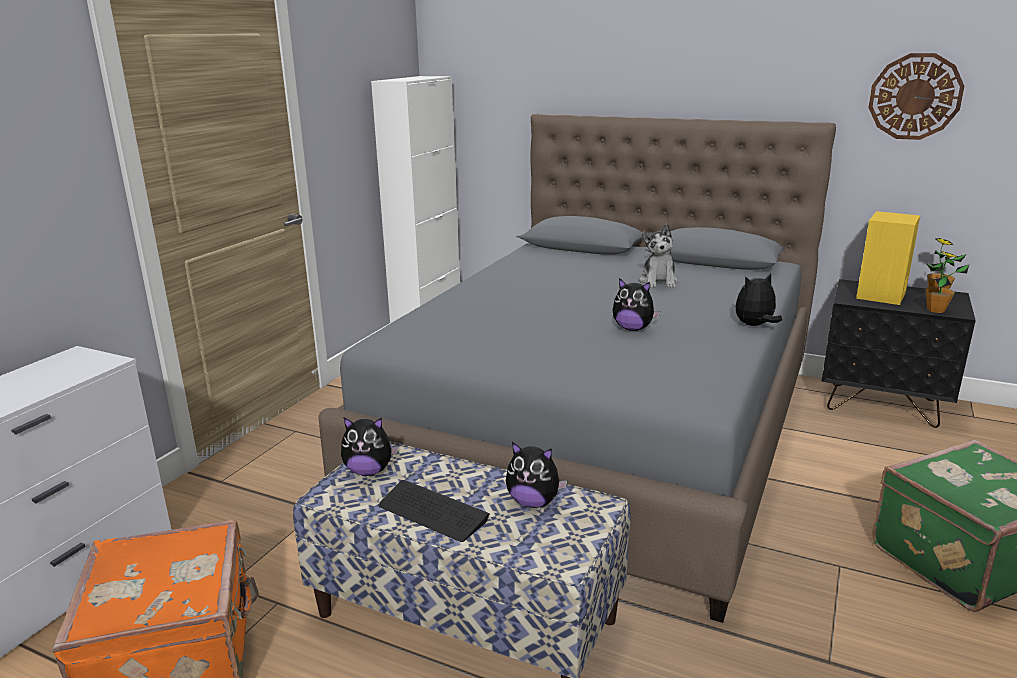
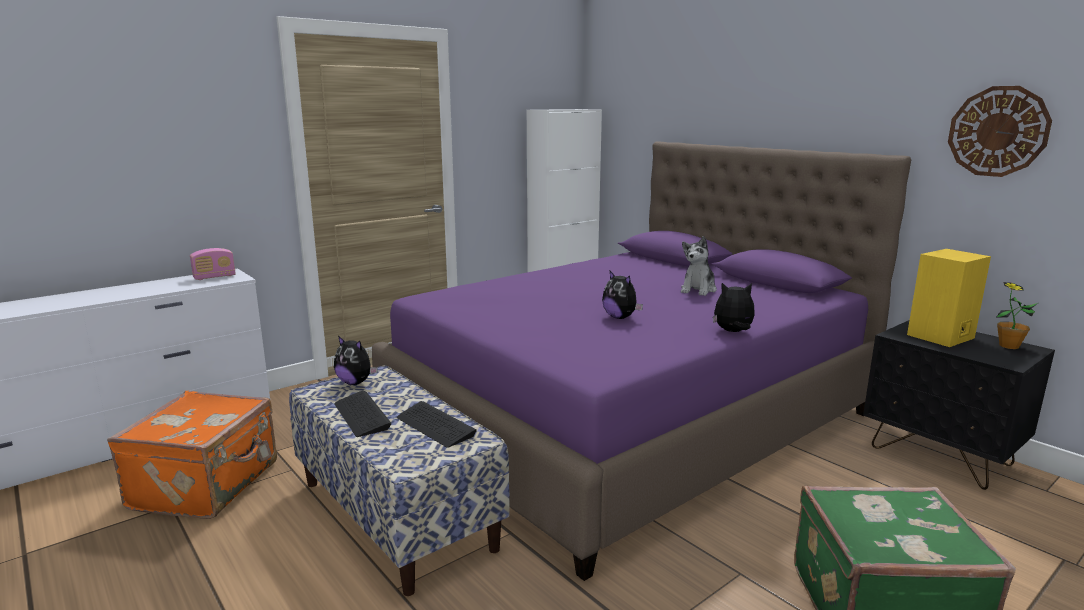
camera: 25 degrees right, 5 degrees down
(64, 366) = (214, 277): none -> radio
(533, 502) = (435, 426): plush toy -> keyboard
(601, 433) = (629, 418): grey bed -> purple bed
(935, 310) = (985, 357): potted plant -> none

